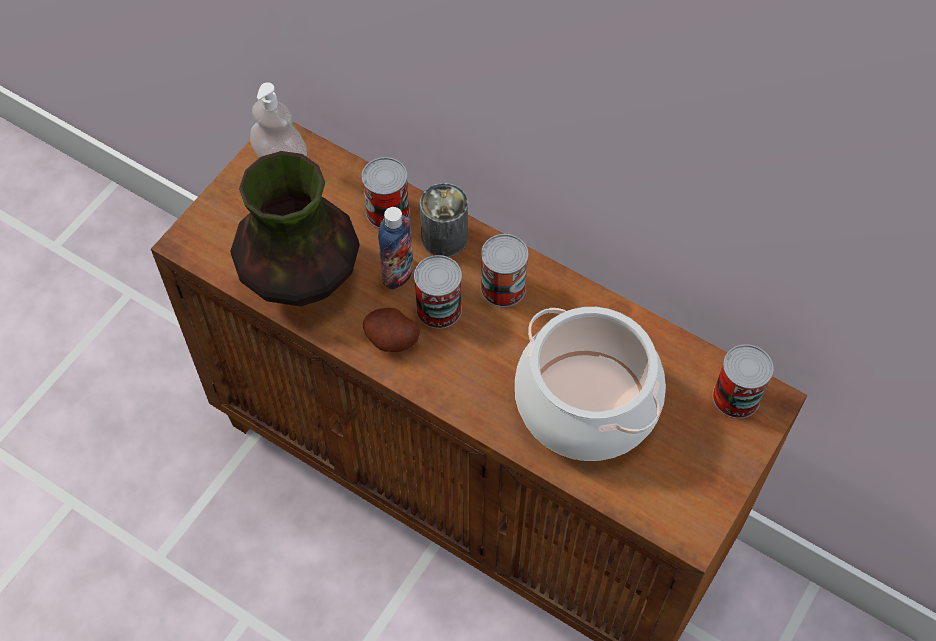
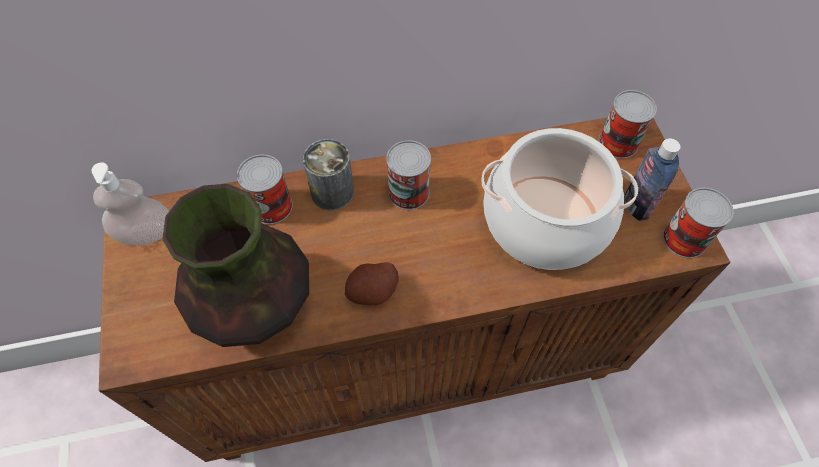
camera: 45 degrees left, 0 degrees up
(398, 274) = (326, 242): bottle -> bottle (636, 205)
(439, 309) = (382, 242): can -> can (684, 239)

